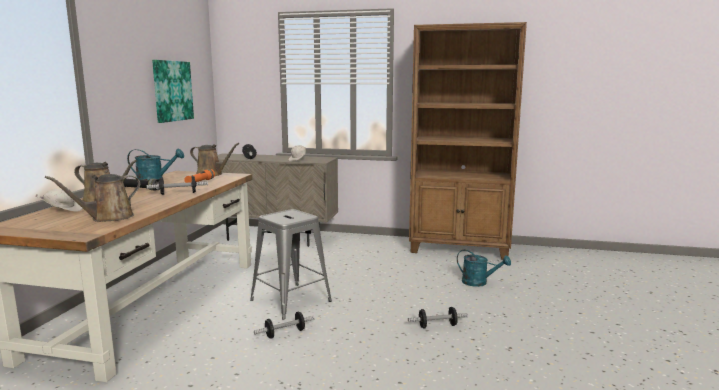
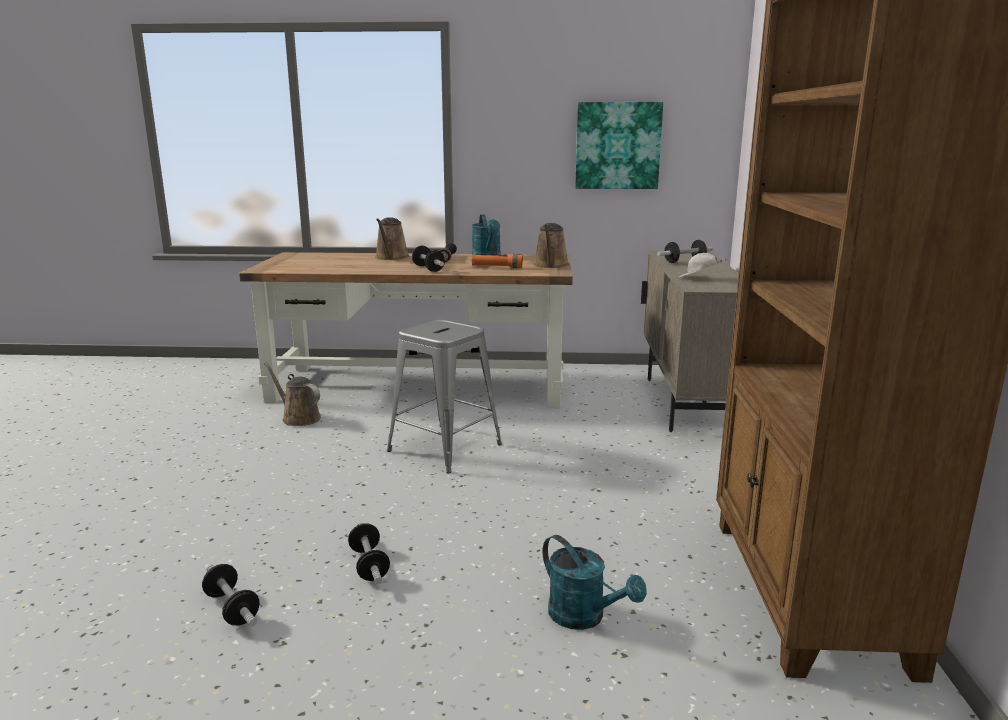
camera: 80 degrees right, 5 degrees up
(63, 210) = (349, 256): white cap -> none
(108, 218) = (318, 266): brown watering can -> brown watering can (298, 418)
(285, 333) = (349, 457): dumbbell -> dumbbell (232, 608)
(479, 282) = (584, 617): turquoise watering can -> turquoise watering can turned 60 degrees counterclockwise

